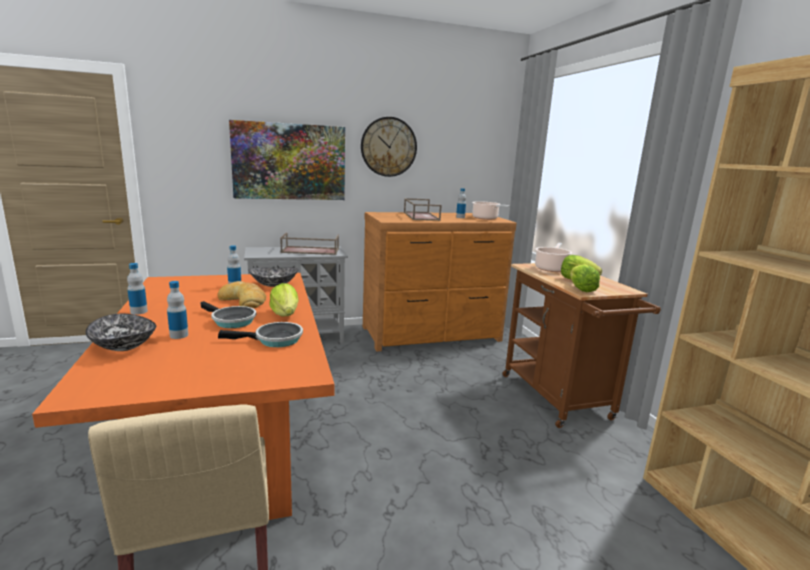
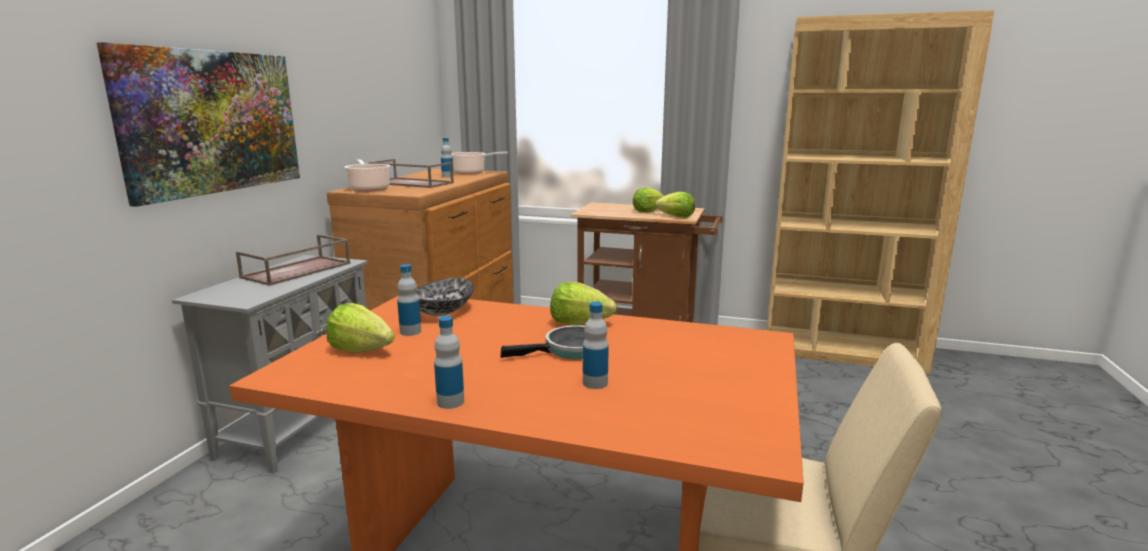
camera: 55 degrees left, 0 degrees up
(123, 346) = (605, 419): bowl -> none
(201, 284) = (361, 350): none -> lettuce
(244, 300) = (490, 334): bread -> none
(274, 340) = (661, 338): frying pan -> none
(388, 147) = (333, 87): wall clock -> none
(551, 268) = (605, 209): cooking pot -> cooking pot (369, 189)

